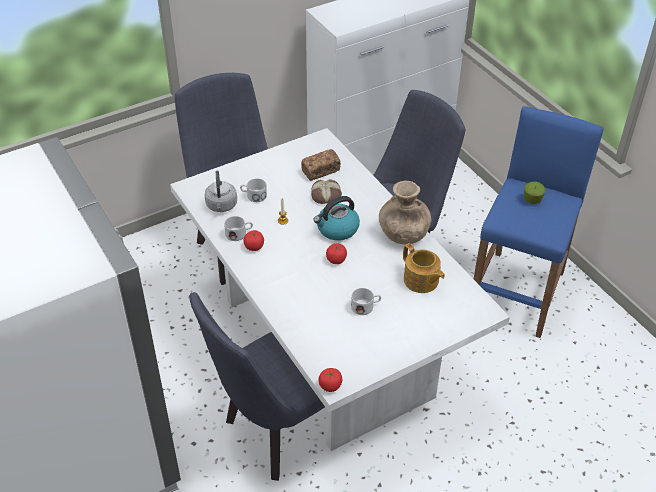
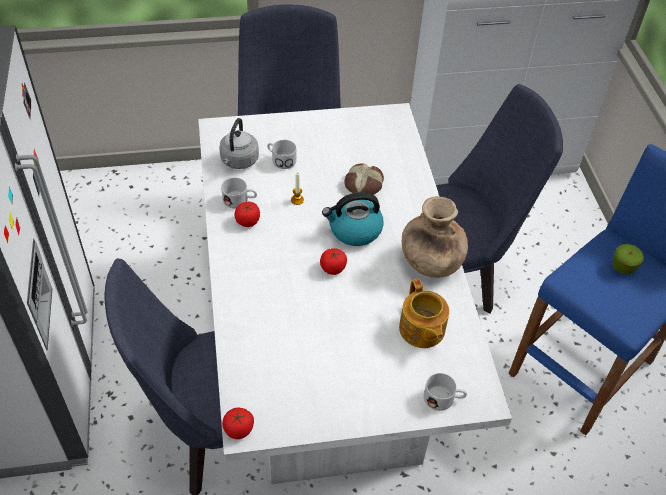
camera: 20 degrees right, 5 degrees up
(320, 171) = (373, 153): bread -> none
(366, 307) = (336, 341): white mug -> white mug (443, 399)

